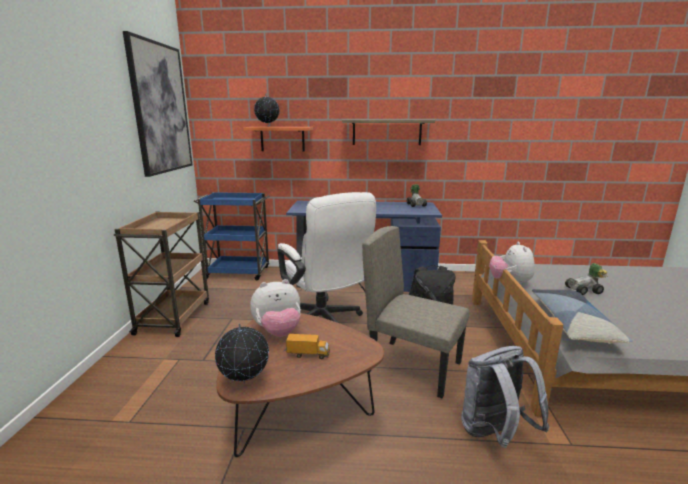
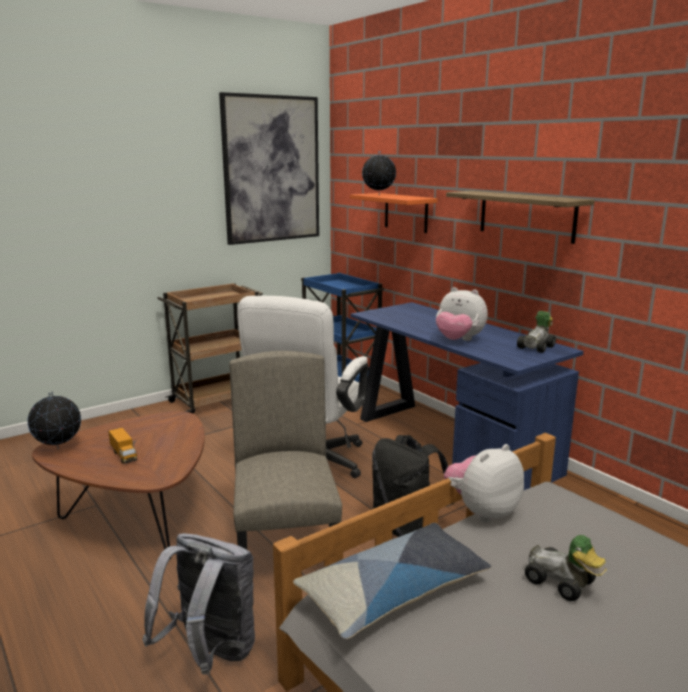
camera: 50 degrees right, 0 degrees up
(278, 332) = (151, 429): plush toy -> plush toy (458, 340)

